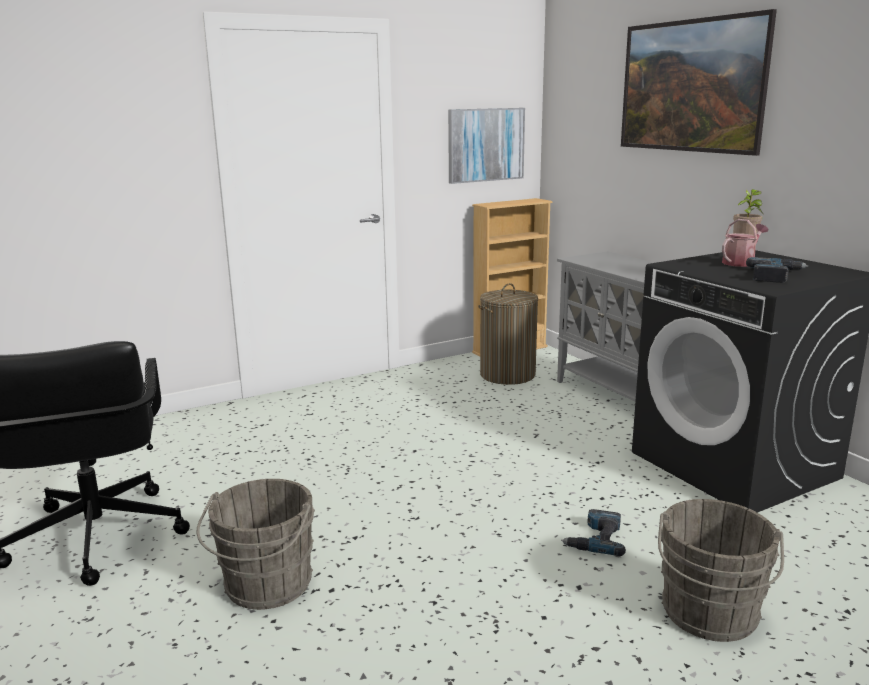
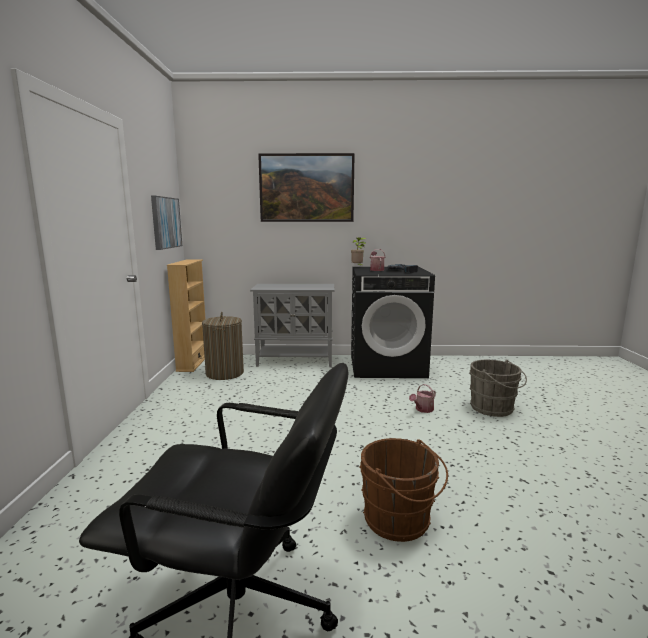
camera: 60 degrees left, 5 degrees down
(266, 587) = (400, 521): grey bucket -> brown bucket
(595, 539) = (422, 409): power drill -> watering can

